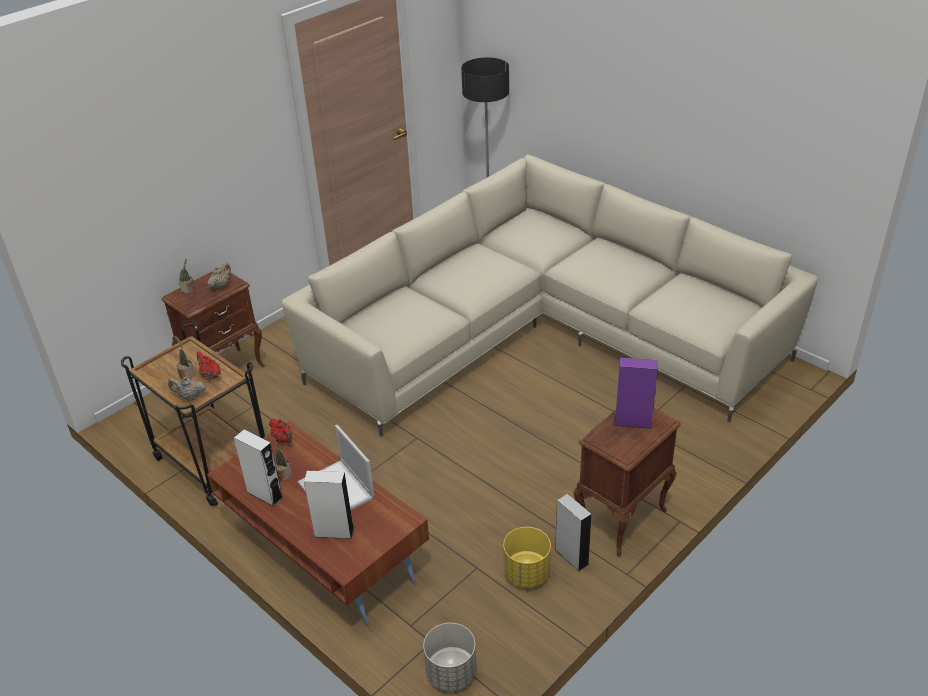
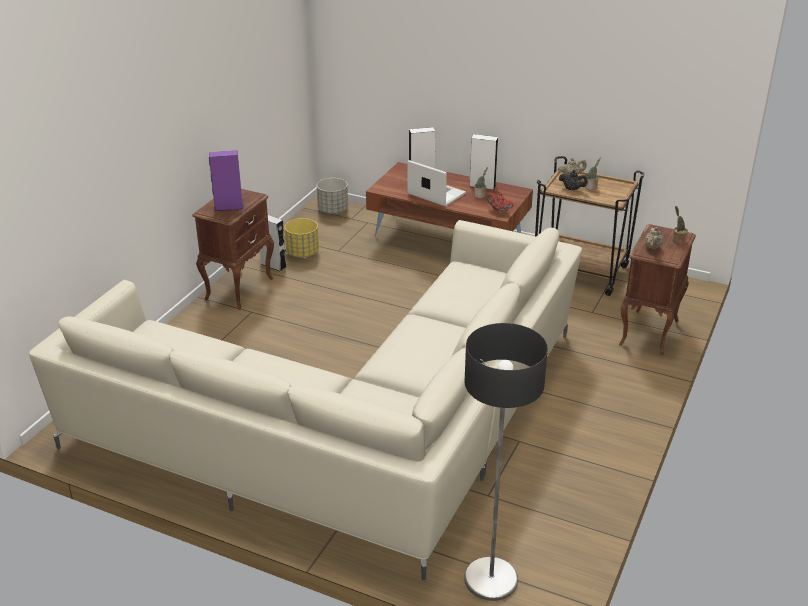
camera: 160 degrees right, 5 degrees down
(210, 375) = (572, 189): red teapot -> black teapot

